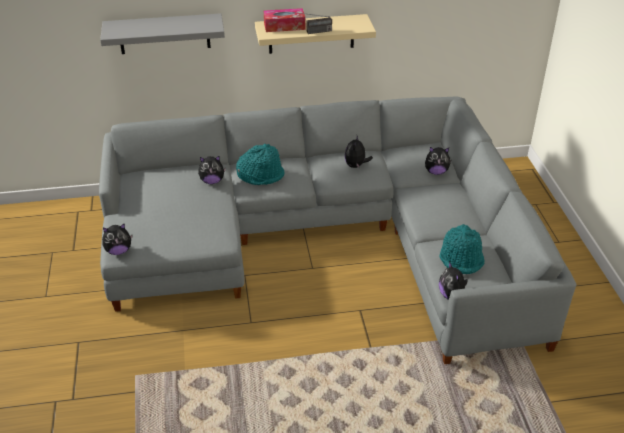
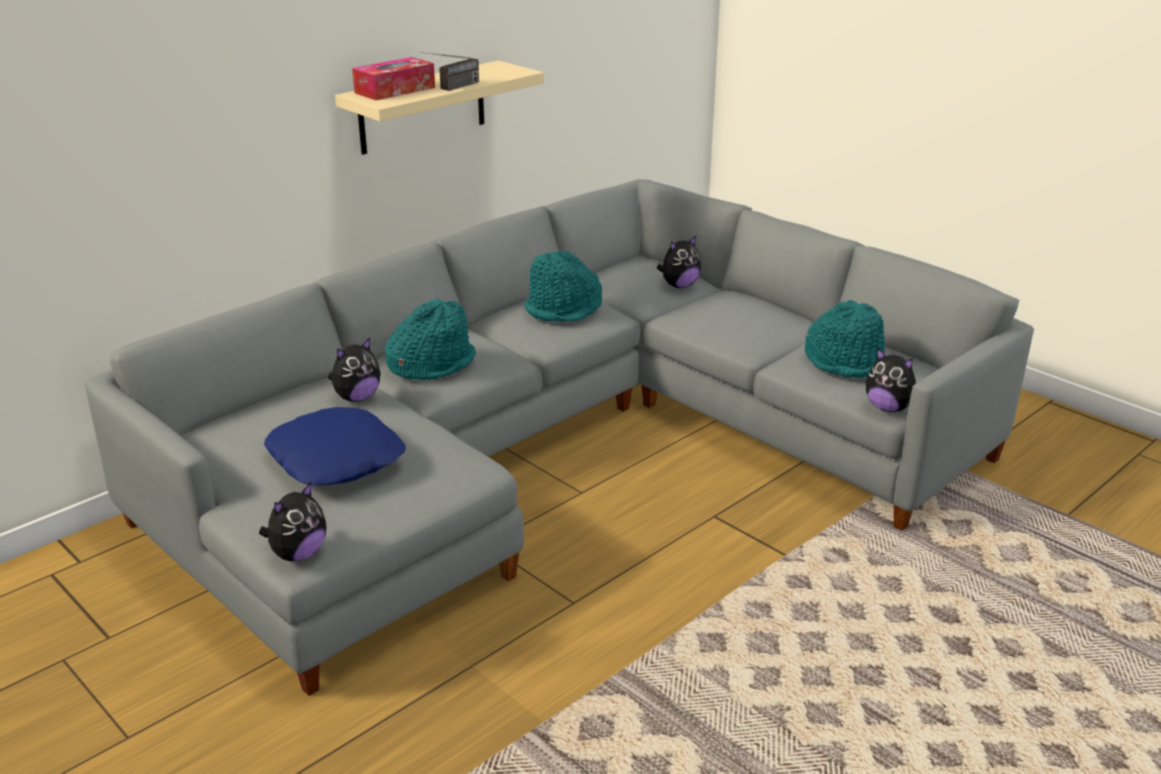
camera: 35 degrees left, 10 degrees down
(164, 34) = (181, 141): grey shelf -> none
(171, 211) = (337, 458): none -> blue pillow
(356, 166) = (564, 309): plush toy -> turquoise hat

